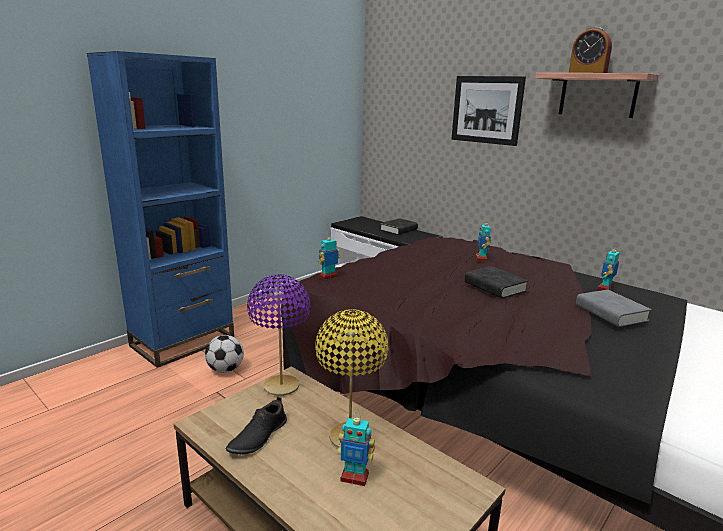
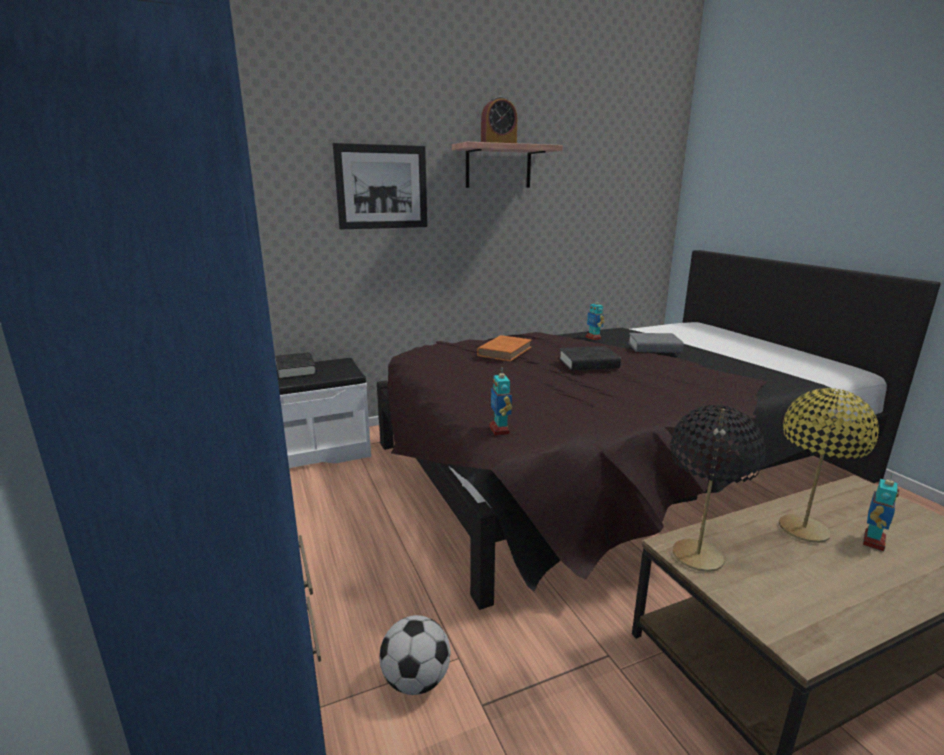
camera: 65 degrees left, 0 degrees up
(258, 436) = (821, 595): black shoe -> none
(281, 386) = (698, 557): purple table lamp -> black table lamp
(481, 259) = (505, 351): toy robot -> orange book

